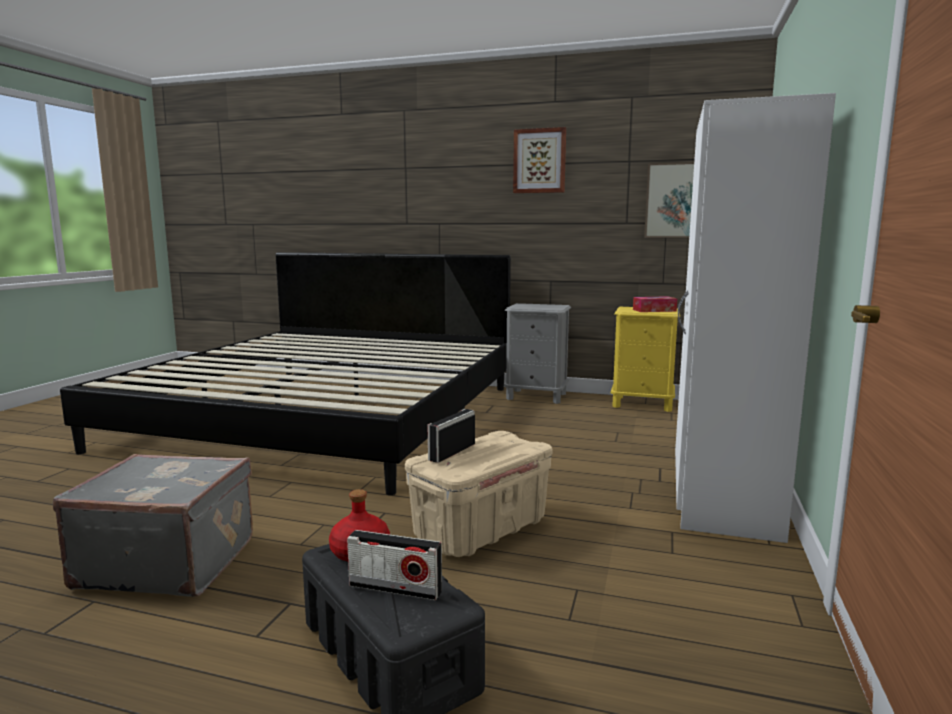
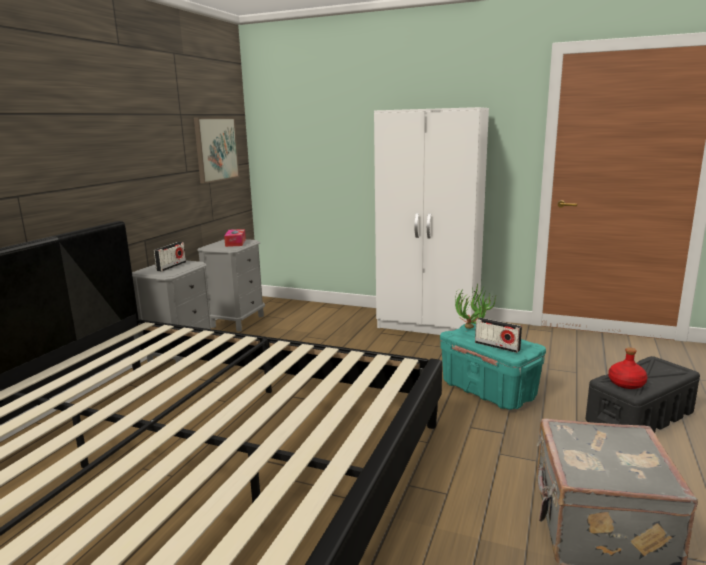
camera: 85 degrees left, 5 degrees up
(395, 588) = (654, 373): radio -> radio (171, 266)
(480, 530) = (489, 391): beige storage box -> turquoise storage box
(512, 443) = (473, 330): none -> potted plant
(539, 161) = (118, 111): picture -> none
(642, 404) = (237, 321): yellow nightstand -> grey nightstand

